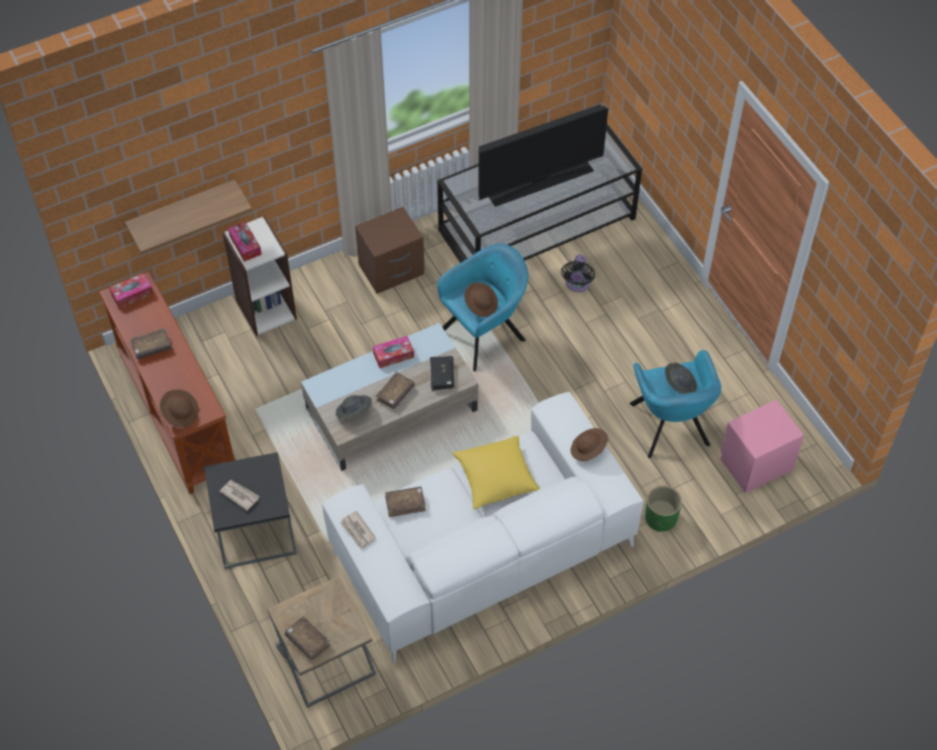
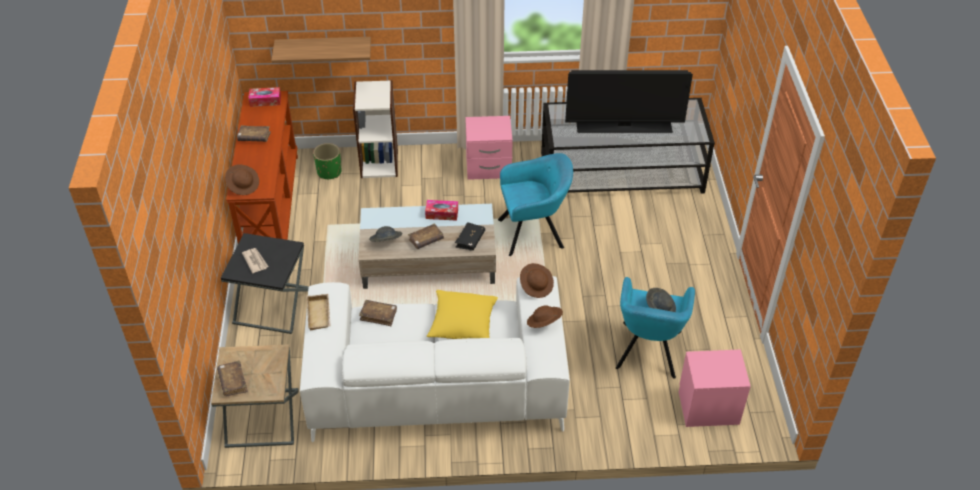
camera: 25 degrees right, 10 degrees down
(245, 245) = (365, 94): tissue box -> none
(358, 531) = (320, 314): newspaper -> beige tray
(392, 271) = (488, 168): brown nightstand -> pink nightstand
(481, 304) = (529, 198): brown hat -> brown hat (536, 286)
(577, 284) = (629, 223): black fan -> none
(660, 518) = (599, 418): green planter -> green planter (329, 172)

